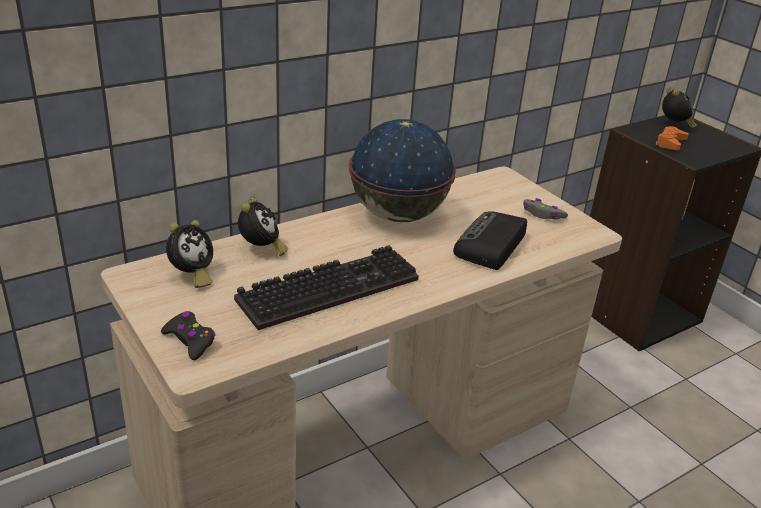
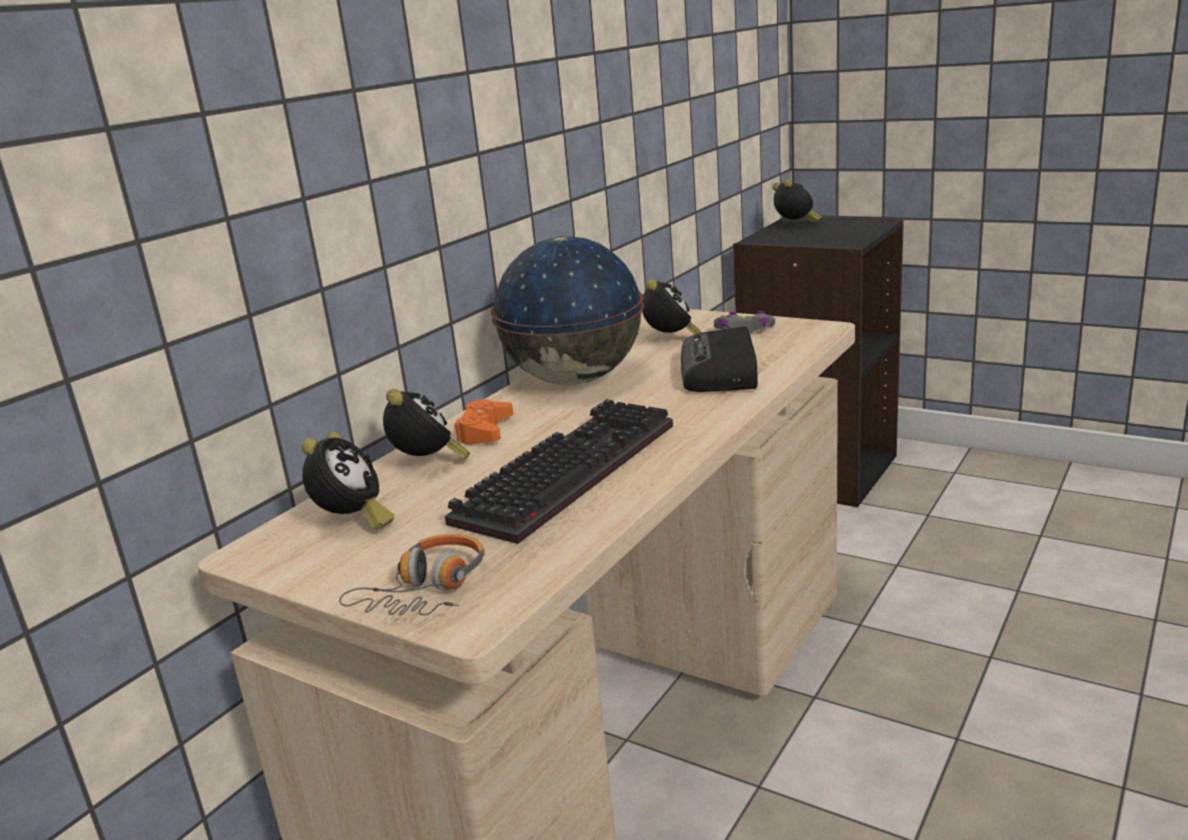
camera: 20 degrees left, 10 degrees down
(190, 340) = (427, 590): black game controller -> headphones
(487, 205) = (671, 340): none -> alarm clock
(670, 143) = (809, 238): orange game controller -> orange game controller (484, 431)

